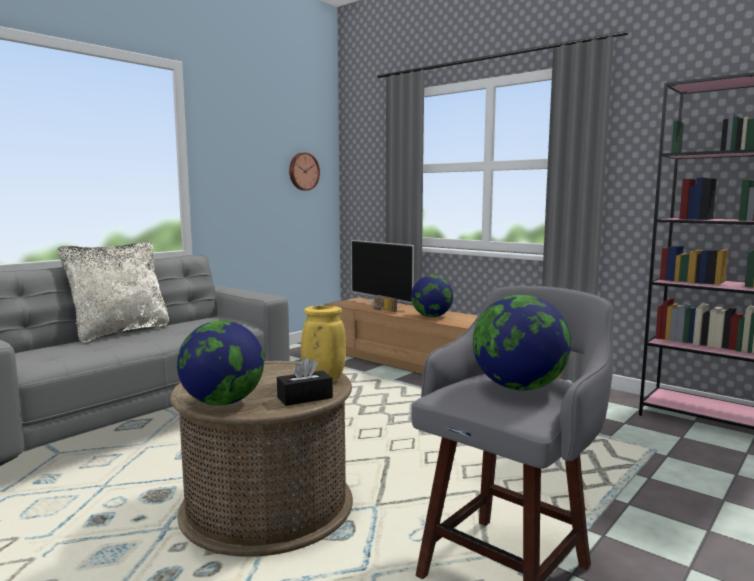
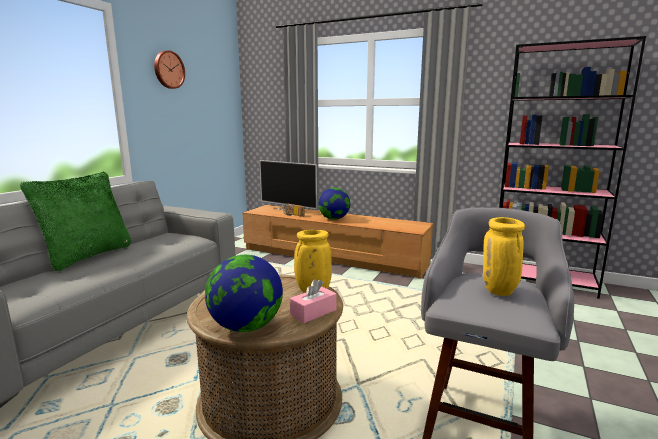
camera: 15 degrees left, 5 degrees up
(122, 332) = (89, 256): beige pillow -> green pillow
(303, 171) = (215, 104): wall clock -> wall clock (168, 70)
(305, 398) = (313, 312): black tissue box -> pink tissue box
(518, 387) = (500, 291): globe -> yellow vase

